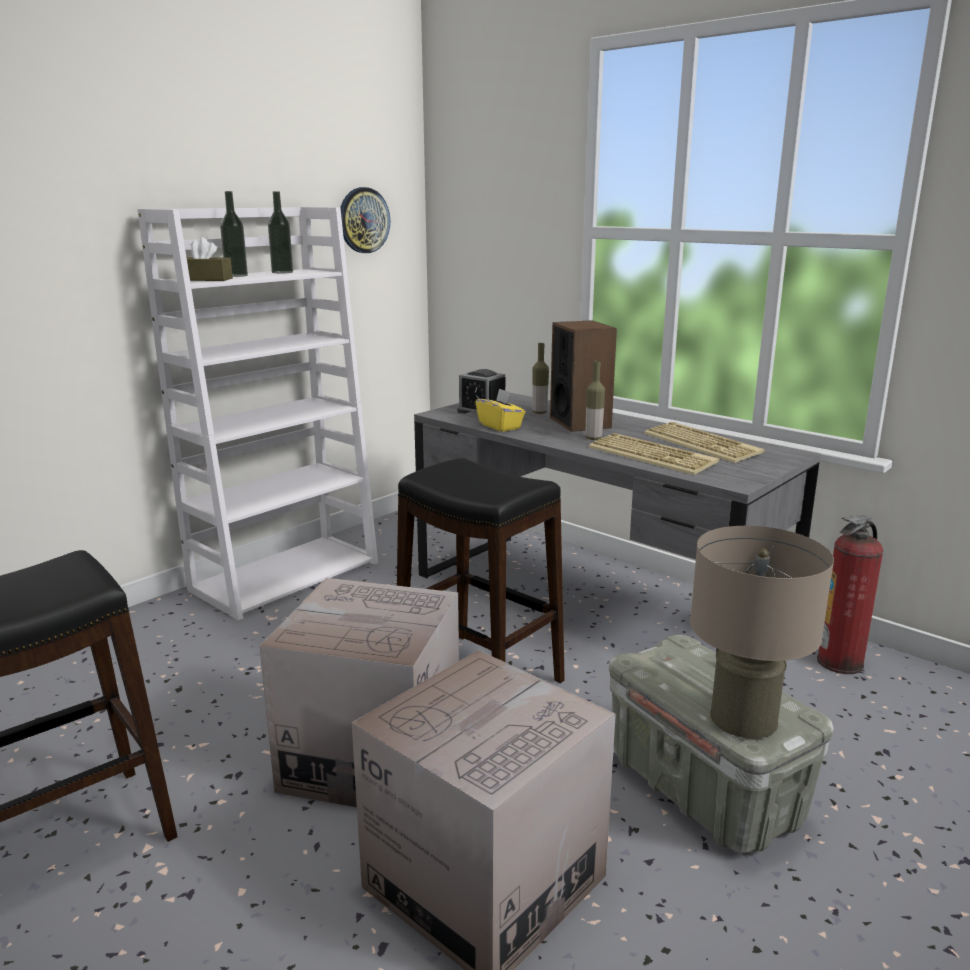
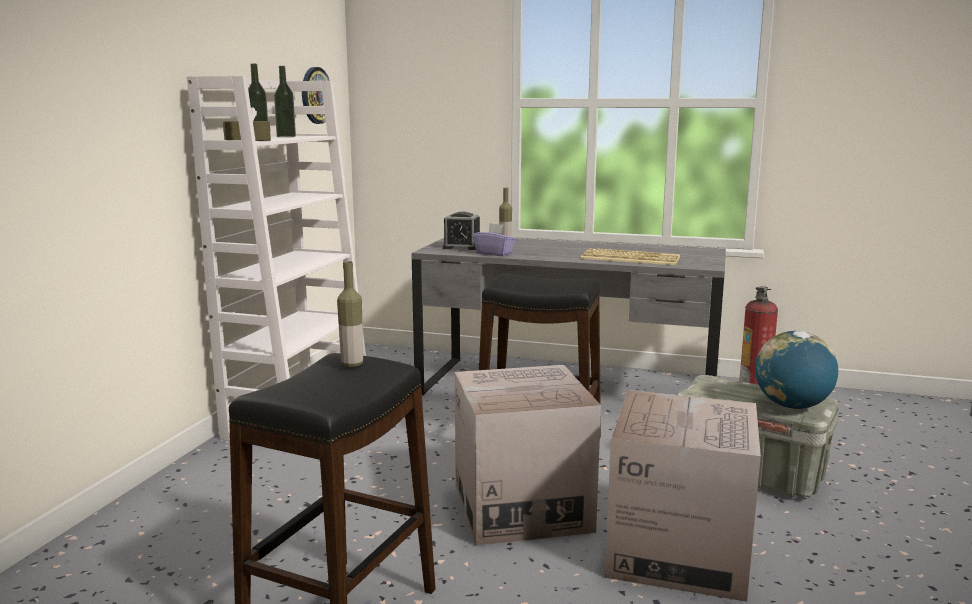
camera: 25 degrees left, 5 degrees down
(500, 426) = (494, 253): yellow tissue box -> purple tissue box
(580, 422) = (546, 246): speaker -> none
(593, 438) = (573, 254): bottle -> bottle (352, 364)
(703, 444) = (649, 250): keyboard -> none
(743, 718) = (792, 406): beige table lamp -> globe

